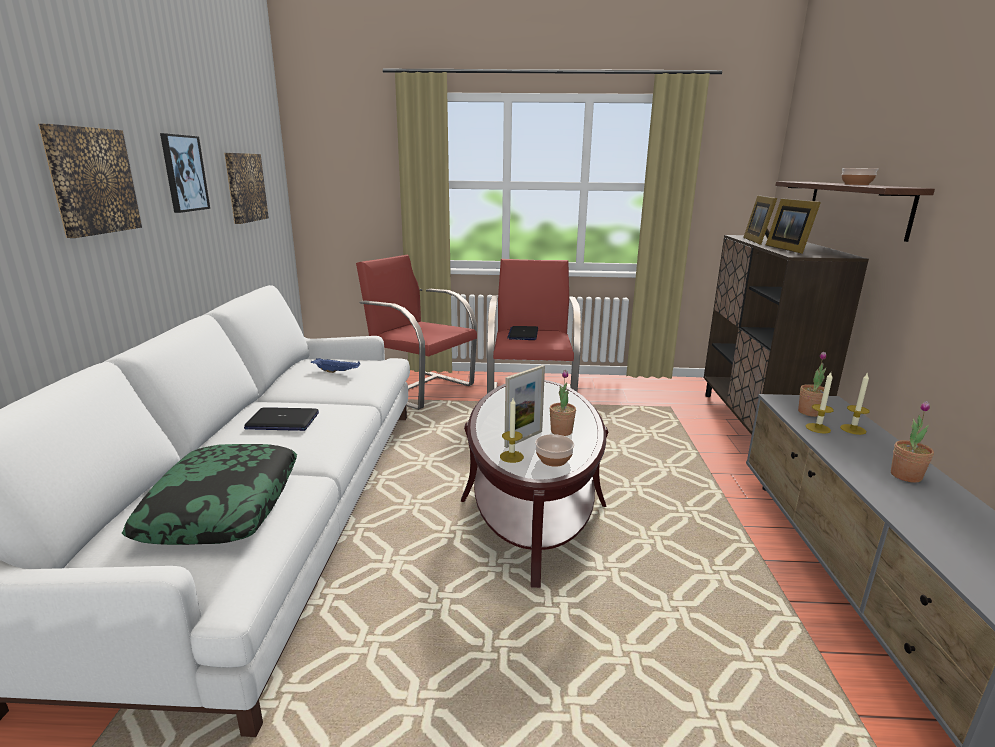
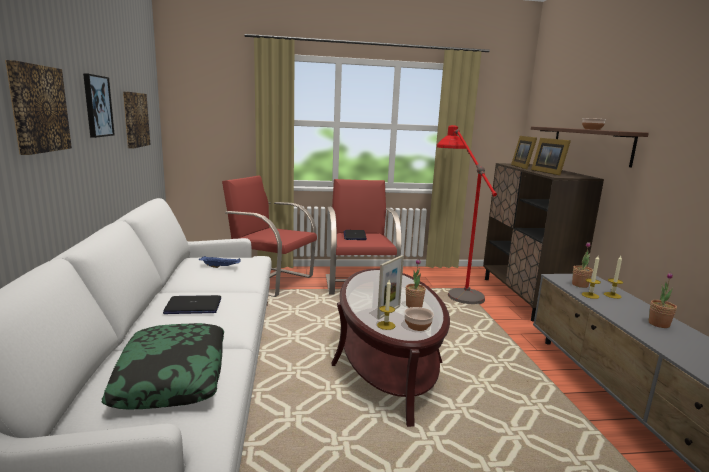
camera: 10 degrees left, 5 degrees down
(658, 405) = (454, 287): none -> red floor lamp

